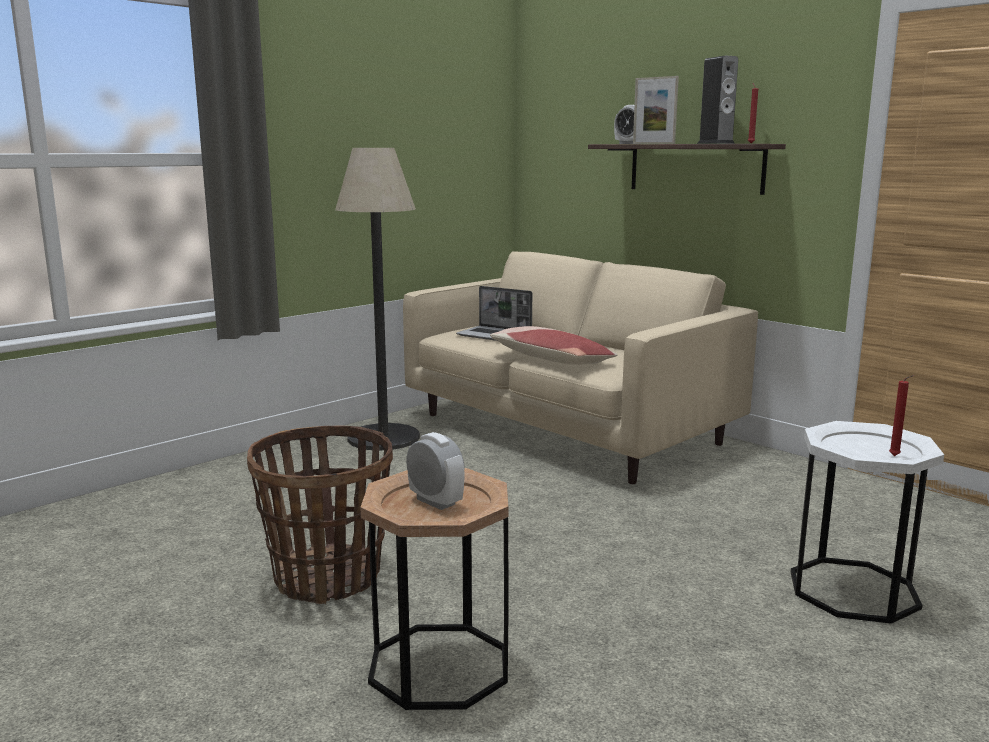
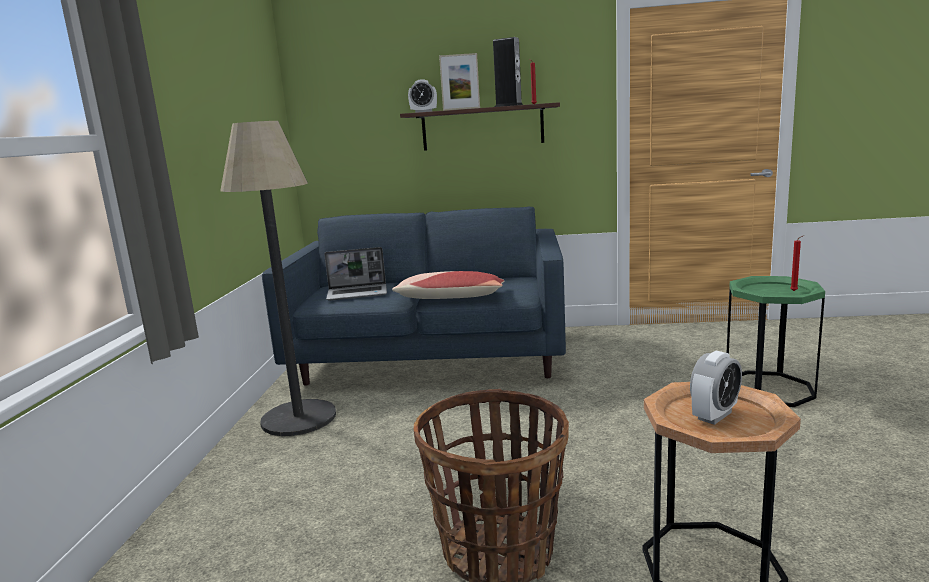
camera: 40 degrees left, 0 degrees up
(435, 502) = (714, 415): alarm clock -> alarm clock turned 135 degrees clockwise
(565, 429) = (430, 358): beige sofa -> blue sofa
(853, 590) = (768, 389): white side table -> green side table

